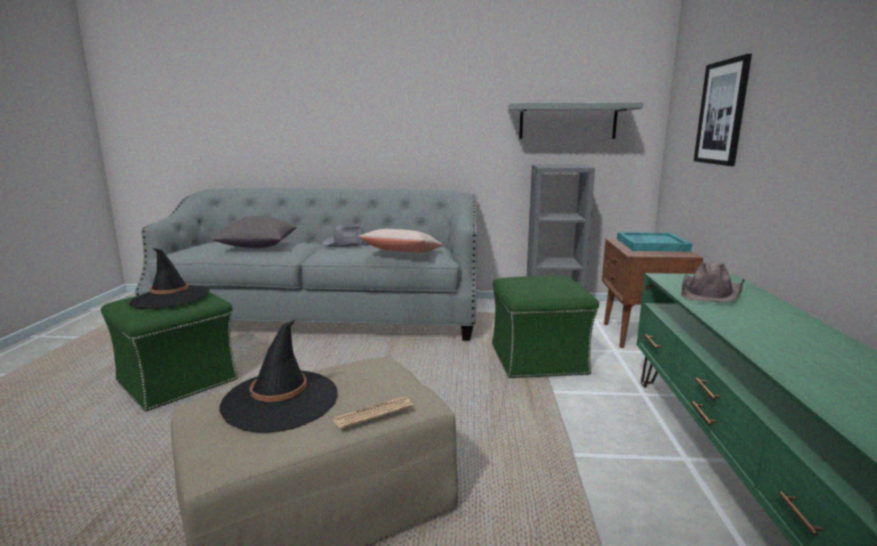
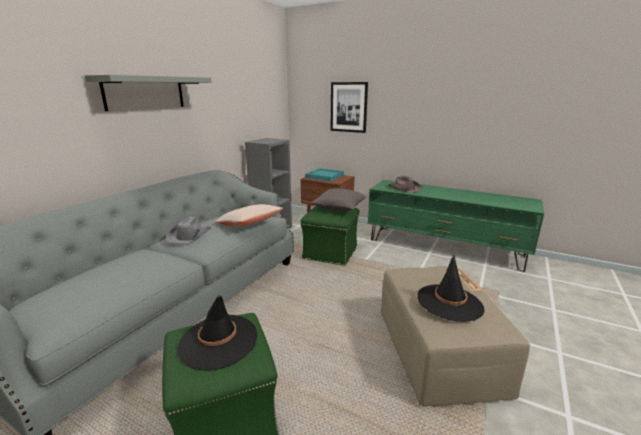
camera: 65 degrees left, 5 degrees up
(257, 246) = (125, 273): grey pillow -> grey pillow (339, 208)
(567, 121) = (254, 111): grey shelf -> grey shelf (145, 93)

